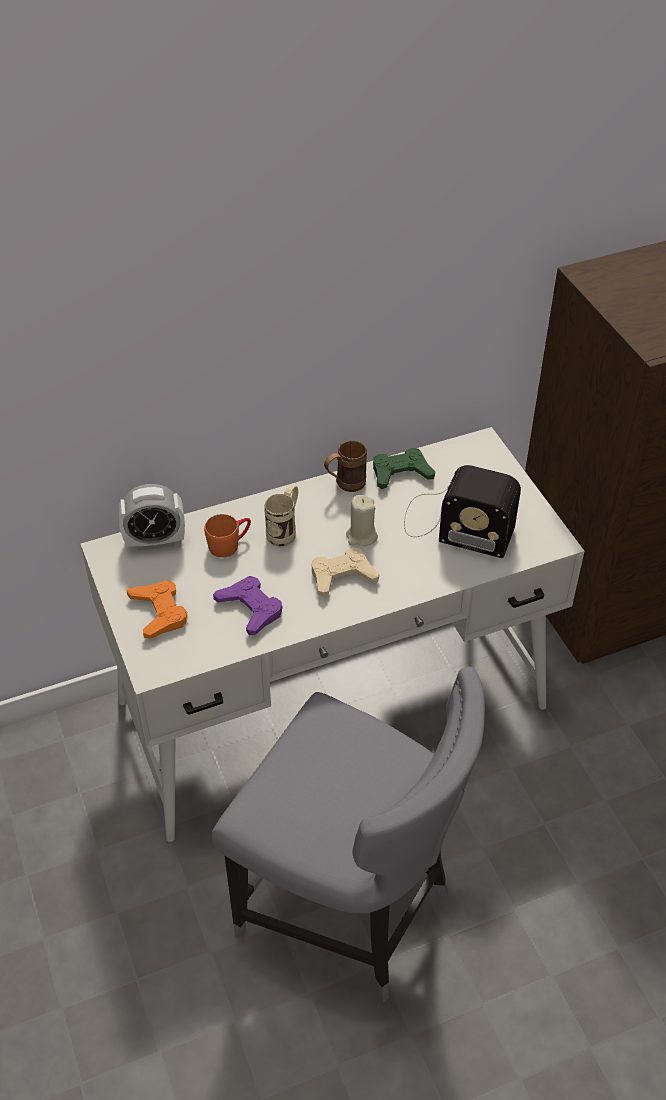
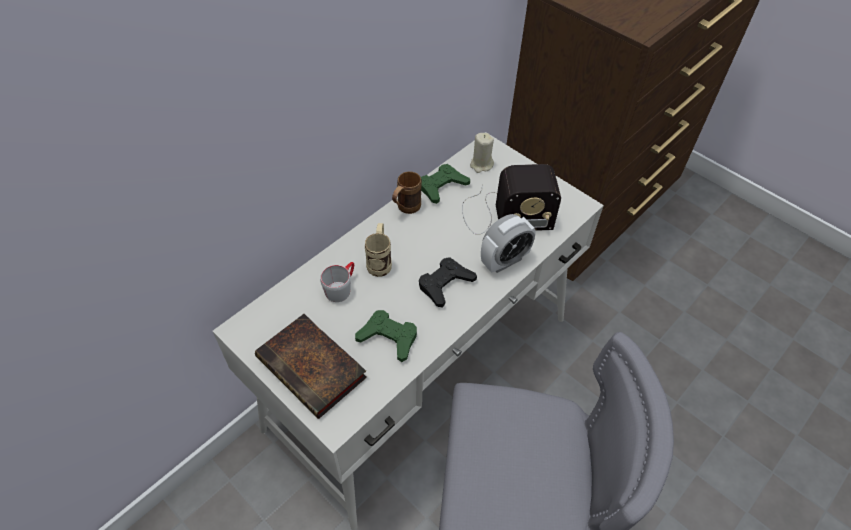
camera: 25 degrees left, 5 degrees up
(155, 541) = (277, 306): alarm clock -> alarm clock (504, 261)
(159, 612) = (314, 369): orange game controller -> book
(229, 543) = (341, 287): orange mug -> grey mug
(250, 608) = (388, 338): purple game controller -> green game controller
(342, 576) = (445, 284): beige game controller -> black game controller
(361, 536) = (441, 246): beige candle -> beige candle (481, 165)

